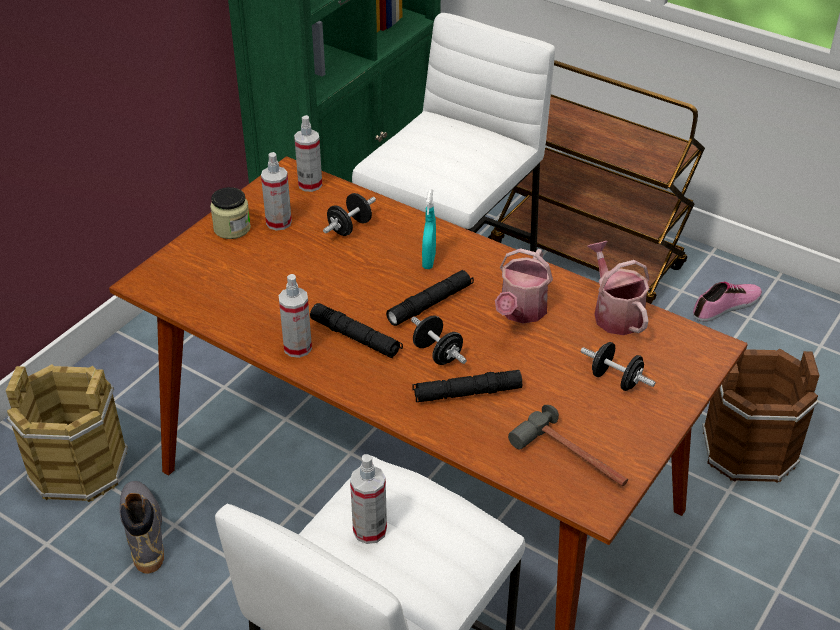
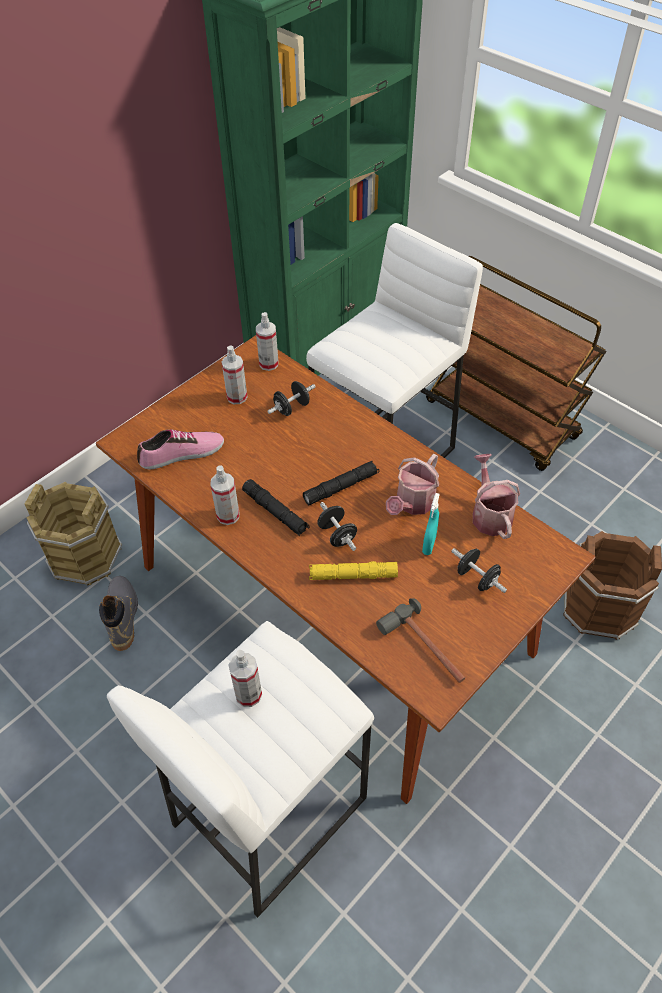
camera: 10 degrees right, 10 degrees up
(232, 228) = (199, 398): jar -> none
(429, 261) = (348, 446): turquoise spray bottle -> turquoise spray bottle (429, 545)
(467, 393) = (353, 575): black flashlight -> yellow flashlight
(726, 306) = (607, 477): shoe -> shoe (182, 454)

